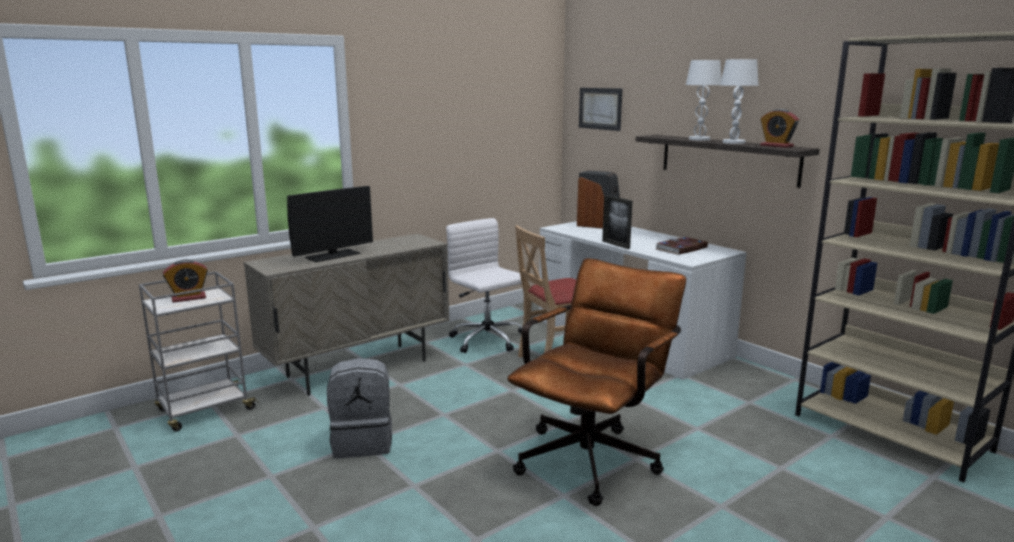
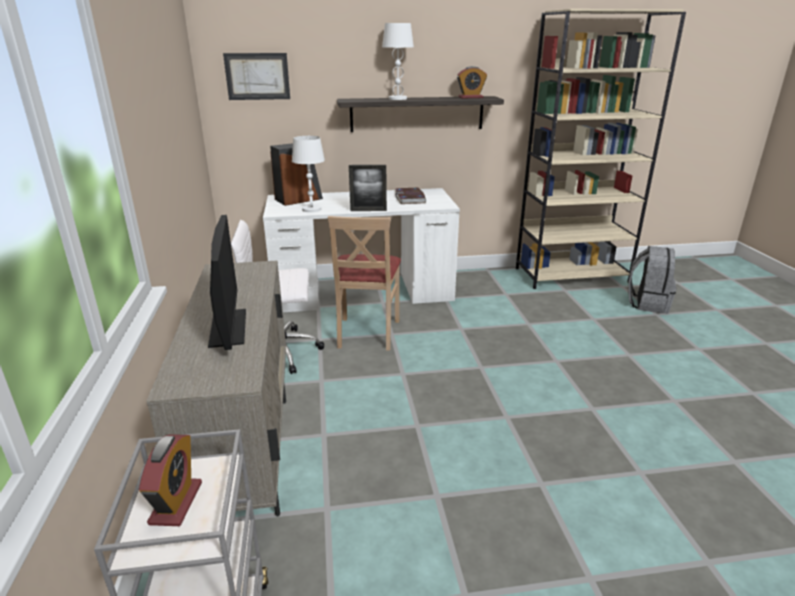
camera: 60 degrees left, 10 degrees up
(363, 442) = (436, 497): grey backpack -> grey backpack (647, 303)
(593, 456) = (542, 376): brown office chair -> none
(733, 142) = (434, 98): white table lamp -> white table lamp (312, 209)

